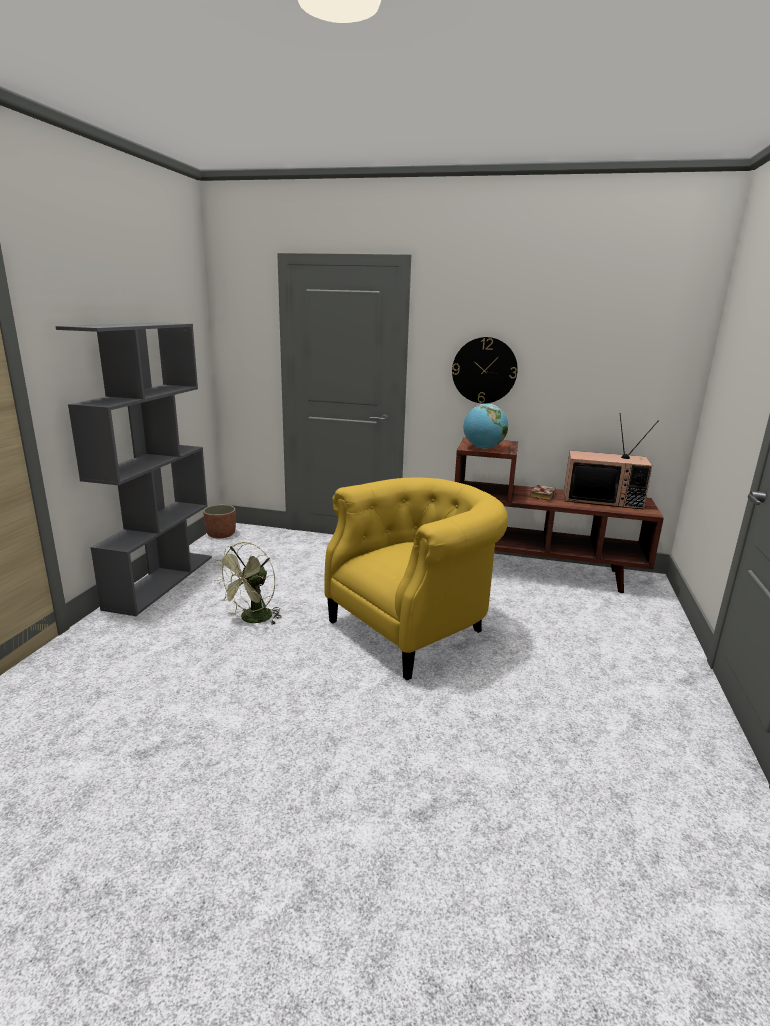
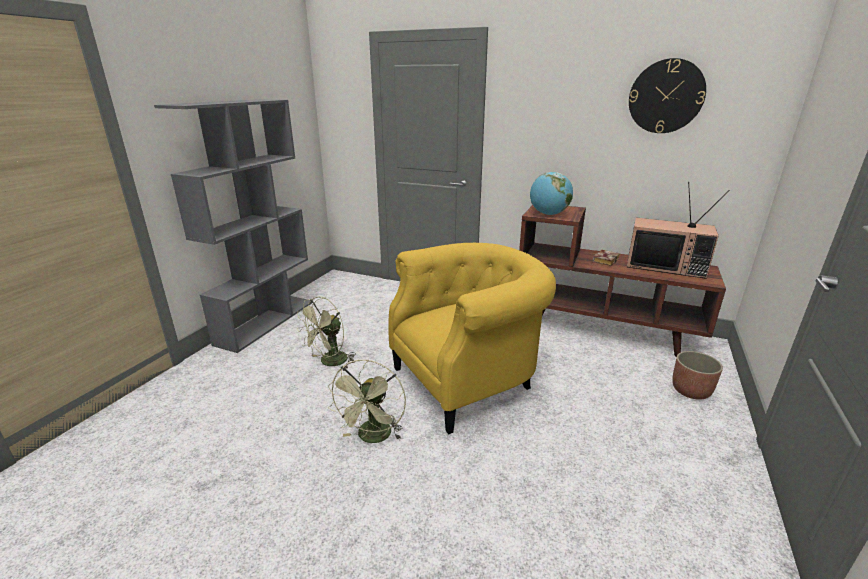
camera: 10 degrees right, 5 degrees up
(221, 535) = (327, 281): planter -> planter (690, 391)
(326, 690) = (373, 438): none -> green fan
(484, 370) = (555, 139): wall clock -> wall clock (666, 96)

